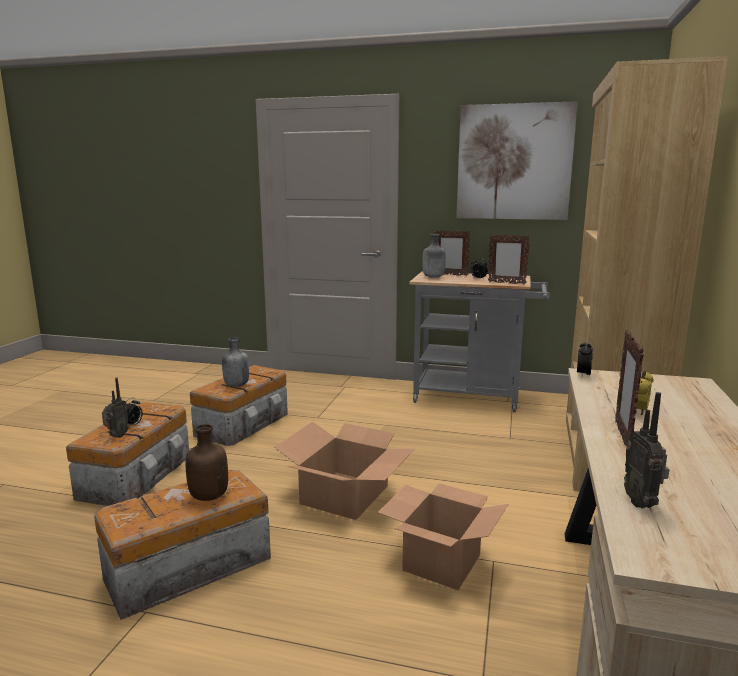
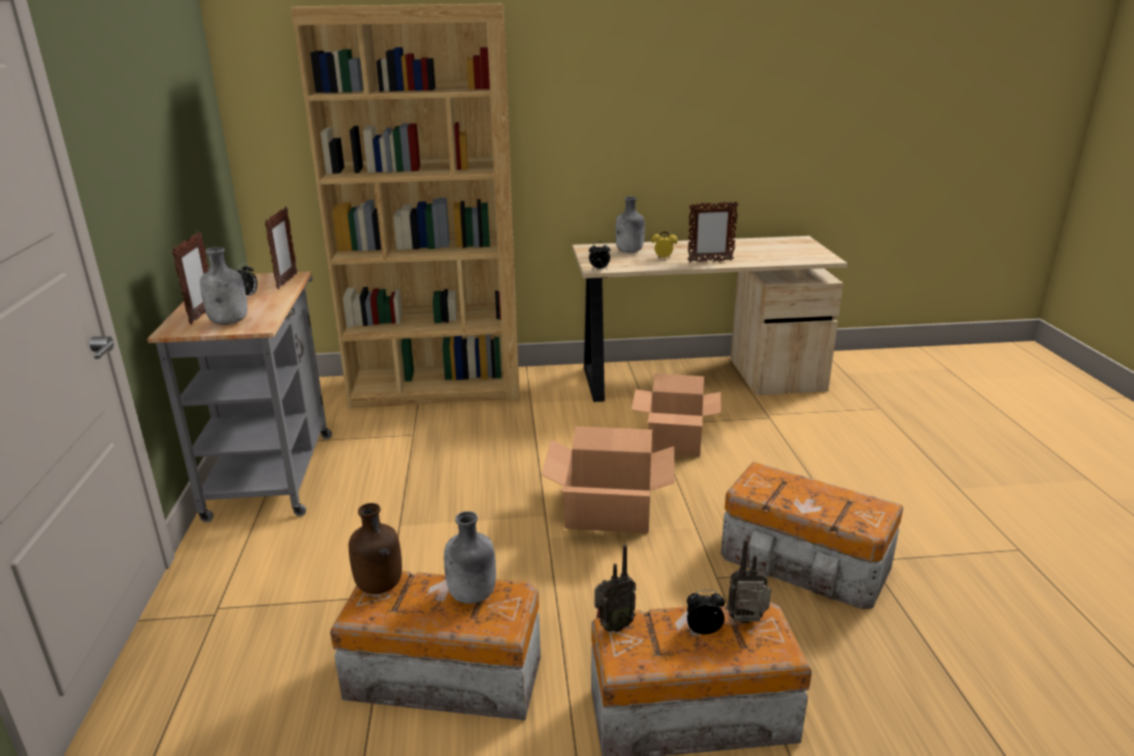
camera: 110 degrees left, 10 degrees up
(208, 496) = (791, 486): brown bottle -> brown bottle (379, 586)
(514, 162) = (154, 106): picture -> none
(641, 503) = (784, 259): radio -> radio (612, 626)
(676, 399) = (629, 251): none -> grey bottle

